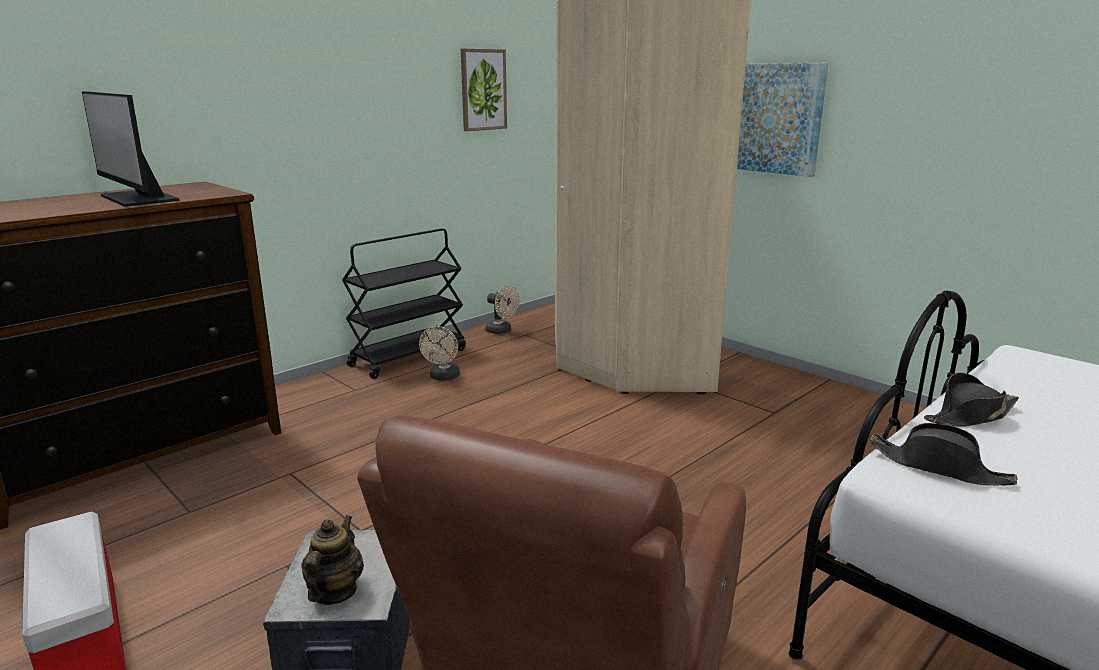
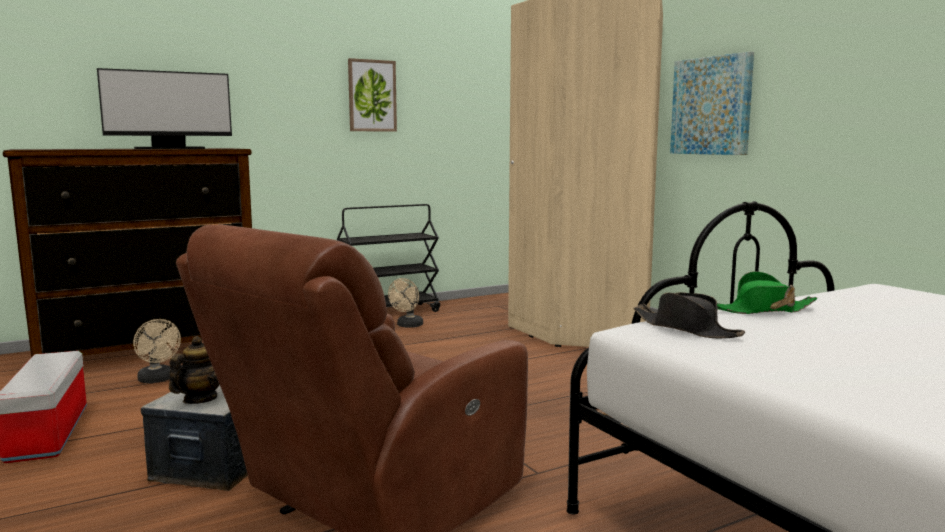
camera: 15 degrees right, 10 degrees down
(137, 198) = (169, 148): monitor -> monitor turned 90 degrees counterclockwise
(483, 90) = (474, 94): picture -> picture (372, 96)
(502, 331) = (480, 302): beige fan -> beige fan (158, 380)
(970, 416) = (763, 310): black hat -> green hat

